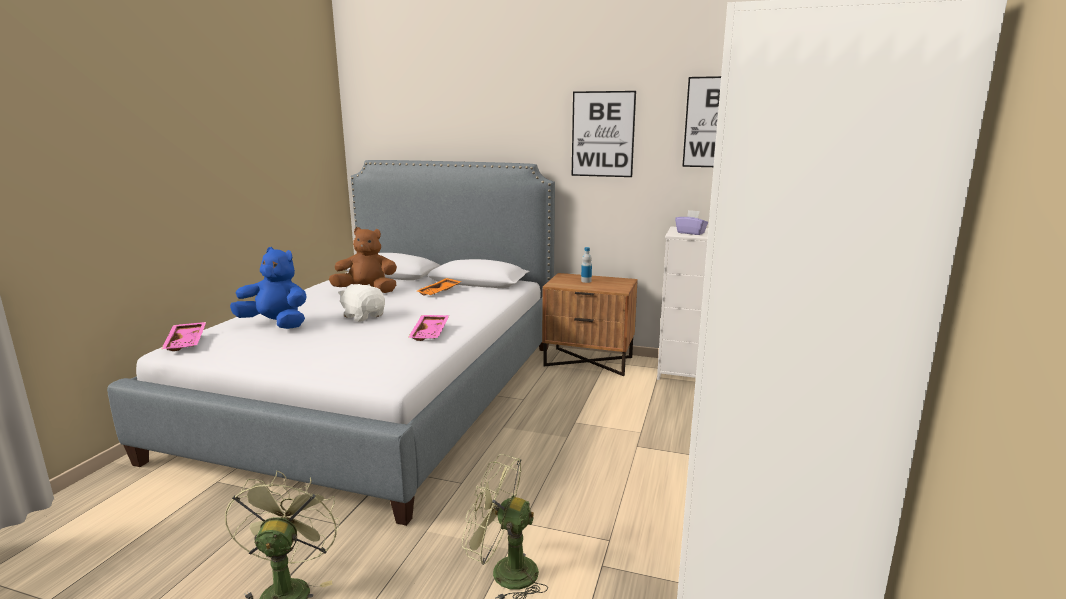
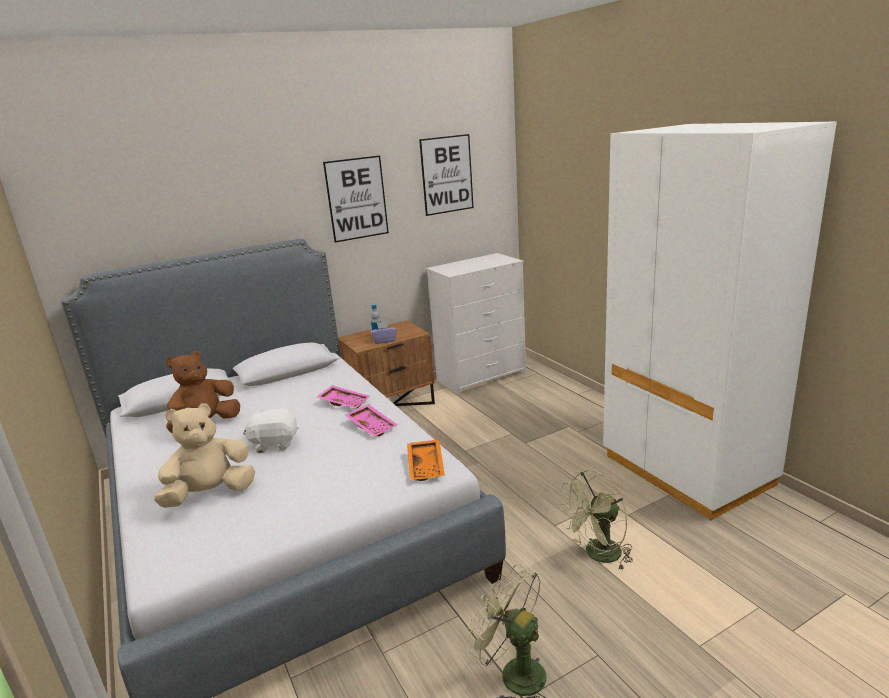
camera: 45 degrees left, 5 degrees up
(187, 342) = (162, 561): pink tray -> pink tray (345, 402)
(276, 324) = (210, 494): blue plush toy -> beige plush toy
(439, 292) = (280, 394): orange tray -> orange tray (427, 466)
(691, 233) = (456, 269): purple tissue box -> purple tissue box (384, 340)

